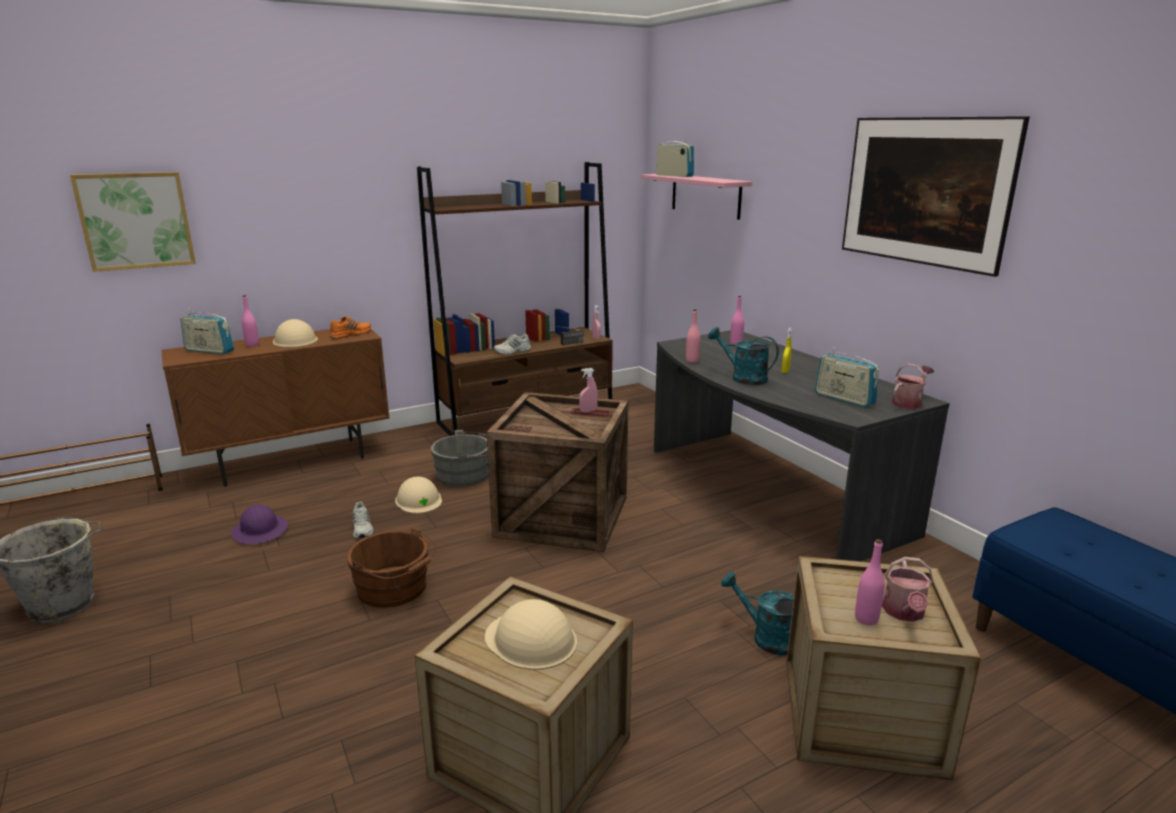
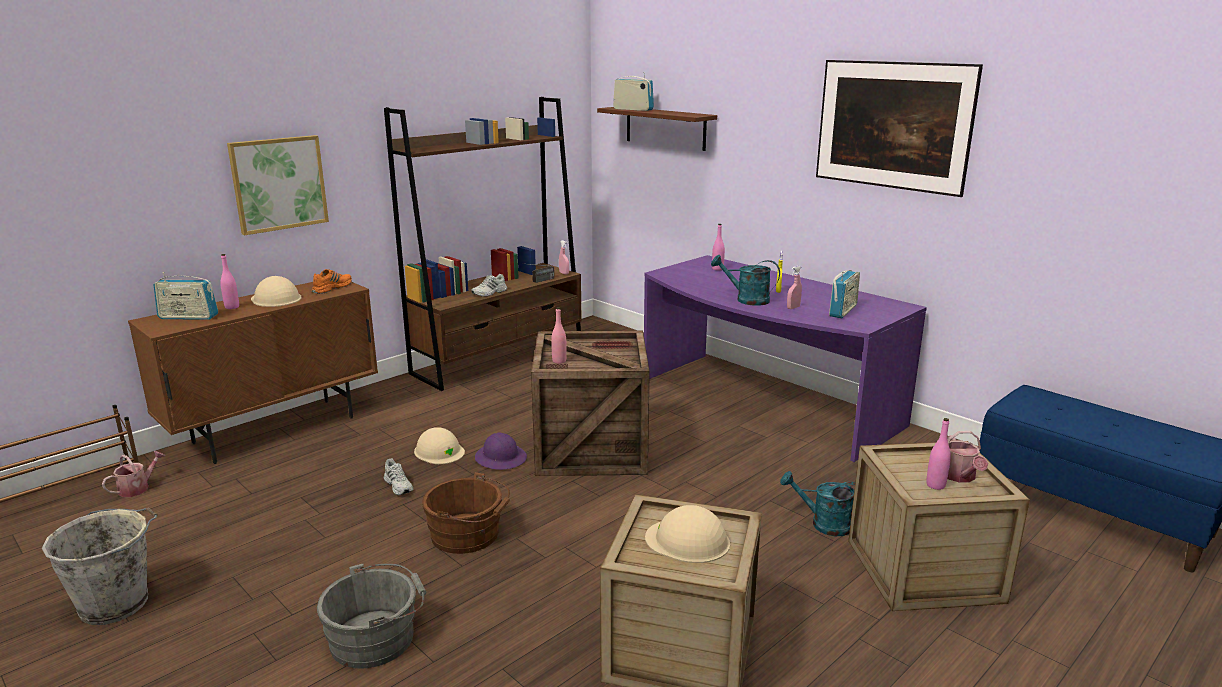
camera: 15 degrees left, 0 degrees up
(136, 220) = (96, 179): picture -> picture (279, 184)
(260, 531) = (288, 502): purple hard hat -> purple hard hat (501, 458)
(466, 475) = (473, 421): grey bucket -> grey bucket (377, 638)
(588, 411) = (609, 343): pink spray bottle -> pink spray bottle (793, 308)
(692, 360) = (690, 288): pink bottle -> pink bottle (559, 361)
(705, 195) = (665, 128): pink shelf -> brown shelf
(766, 491) = (763, 403): grey desk -> purple desk
(844, 399) = (843, 311): radio -> radio turned 90 degrees counterclockwise
(908, 402) = (895, 309): watering can -> watering can (138, 488)

